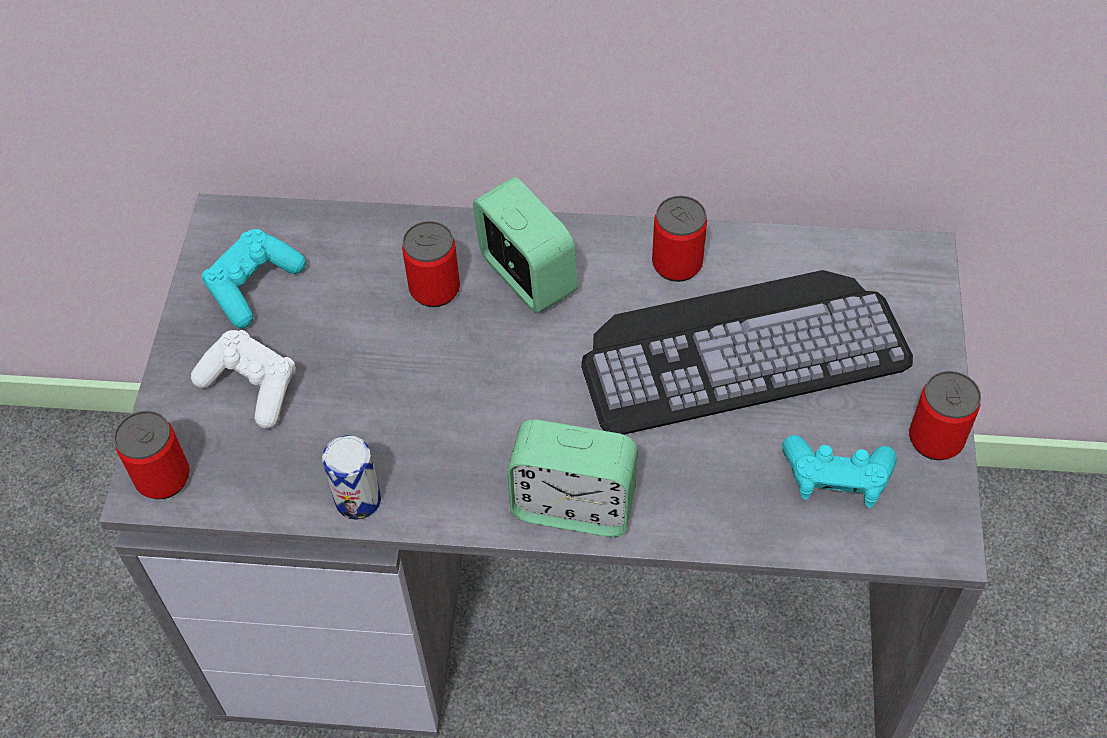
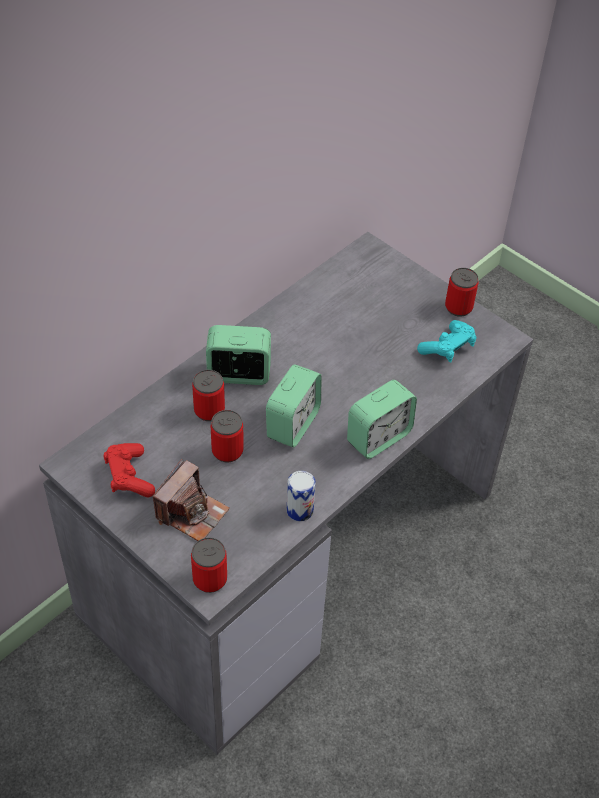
camera: 55 degrees left, 5 degrees down
(252, 387) = (192, 513): white game controller -> camera
(253, 287) = (129, 477): turquoise game controller -> red game controller
(499, 392) = (293, 424): none -> alarm clock
(677, 264) = (289, 321): can -> can (227, 451)
(742, 346) = (354, 331): keyboard -> none

